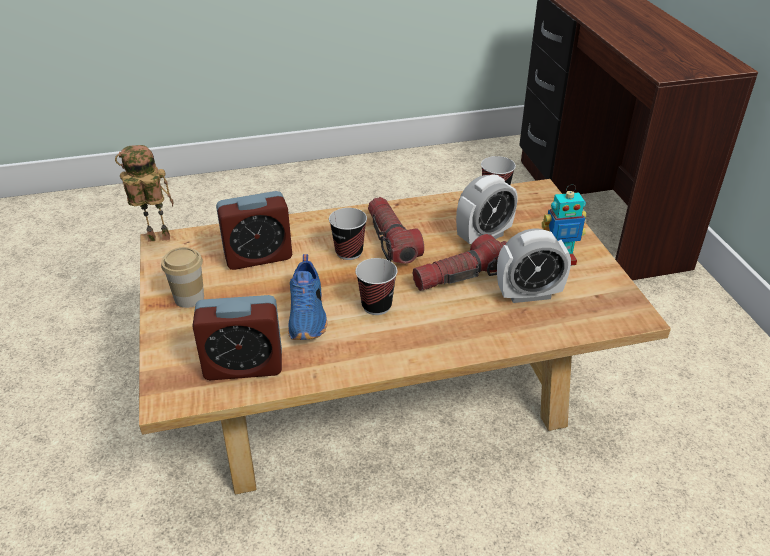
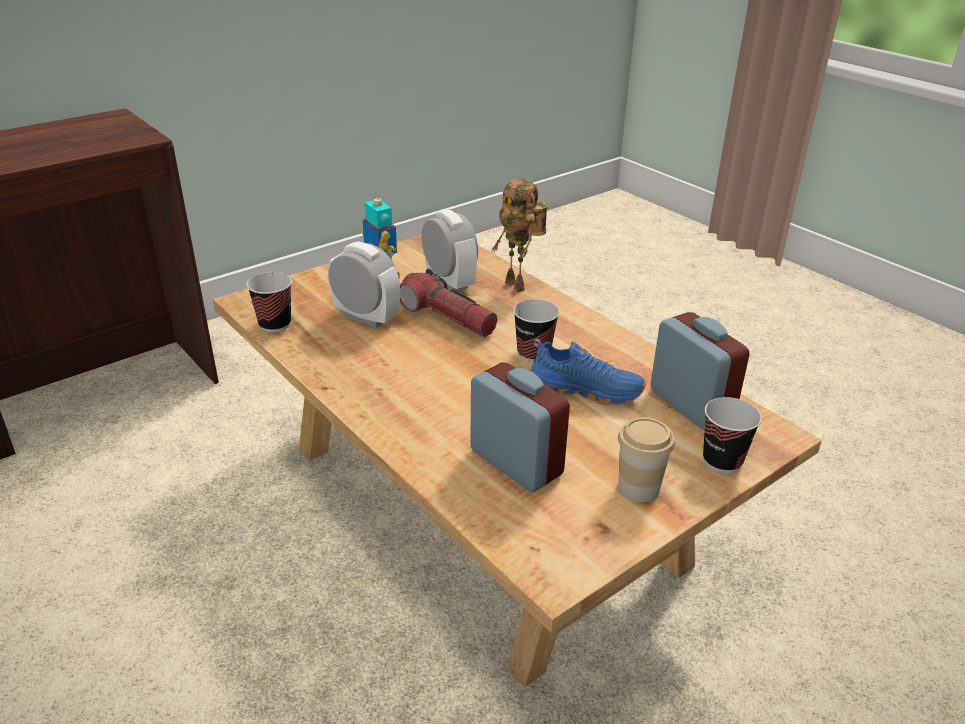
camera: 115 degrees left, 5 degrees down
(157, 240) = (554, 585): toy robot -> toy robot (518, 286)
(308, 315) = (585, 389): blue shoe -> blue shoe turned 45 degrees clockwise
(349, 252) = (455, 395): cup -> cup (722, 461)
(392, 240) = (411, 371): flashlight -> none

